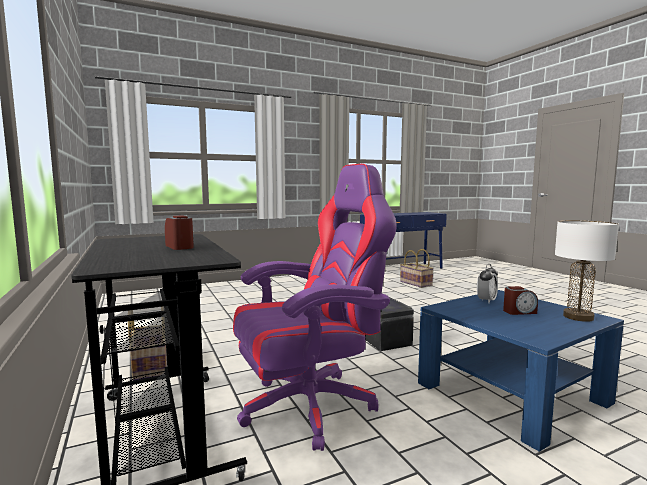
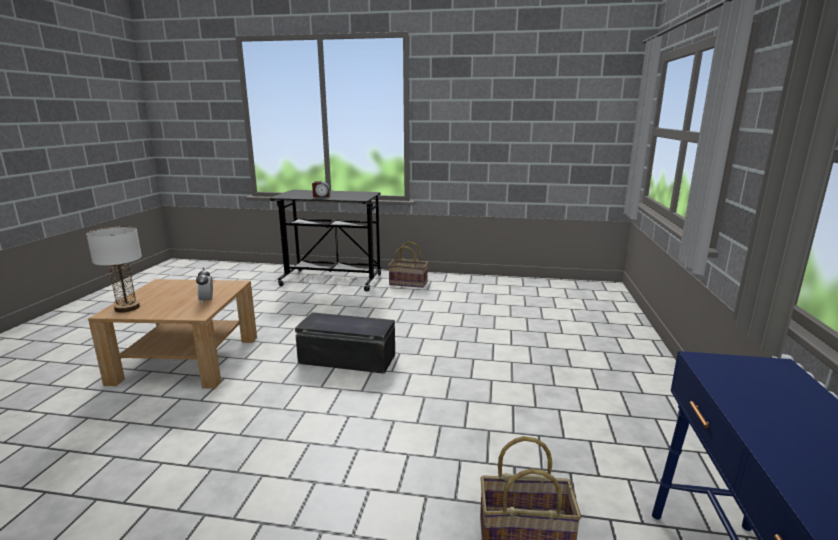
camera: 125 degrees right, 10 degrees up
(308, 406) = (298, 305): purple office chair -> none
(511, 393) = (187, 359): blue coffee table -> brown coffee table
(519, 312) = (175, 298): alarm clock -> none

